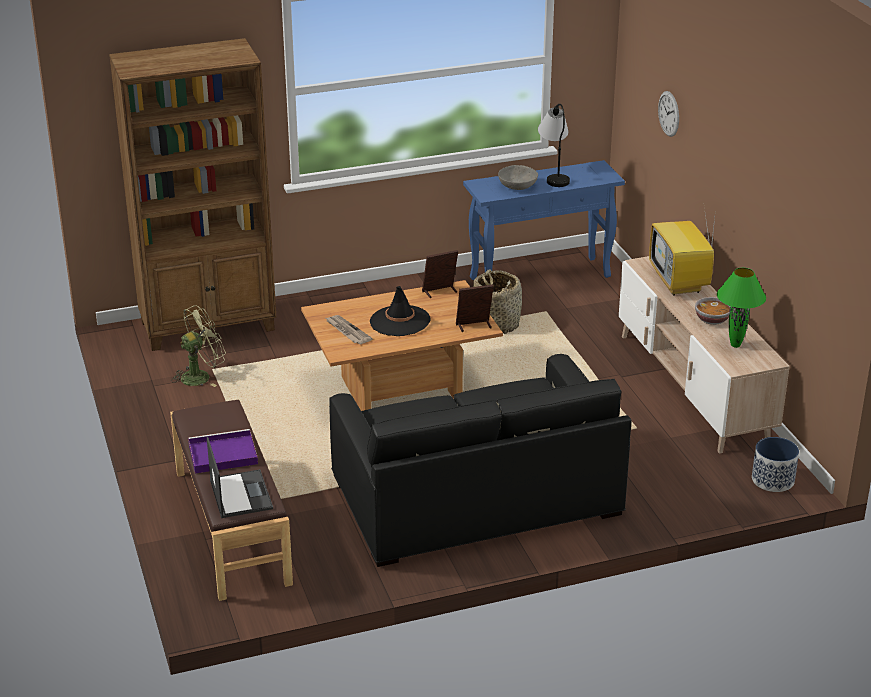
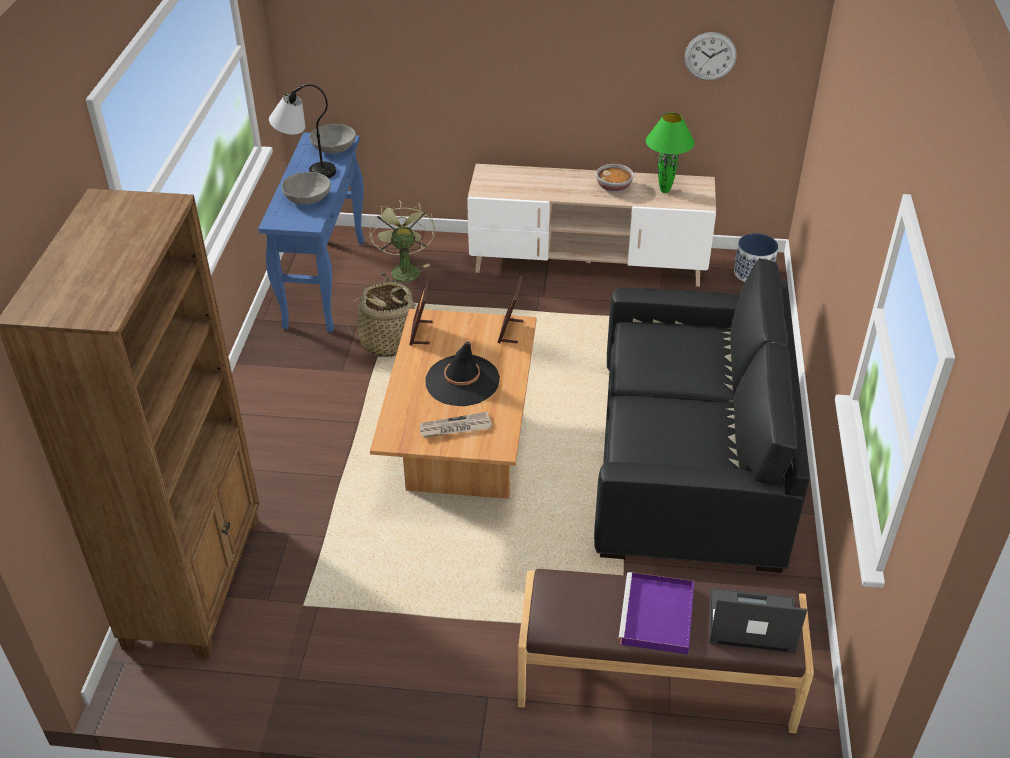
camera: 65 degrees left, 10 degrees up
(201, 376) = (309, 621): green fan -> green fan (403, 269)
(594, 177) = (333, 148): none -> grey bowl
(669, 113) = (412, 34): wall clock -> wall clock (710, 56)
(680, 283) = (536, 181): television -> none

